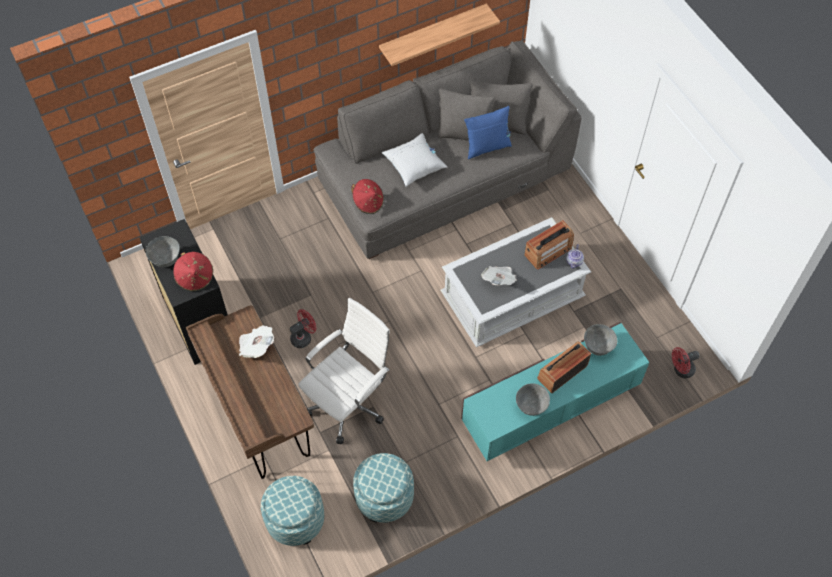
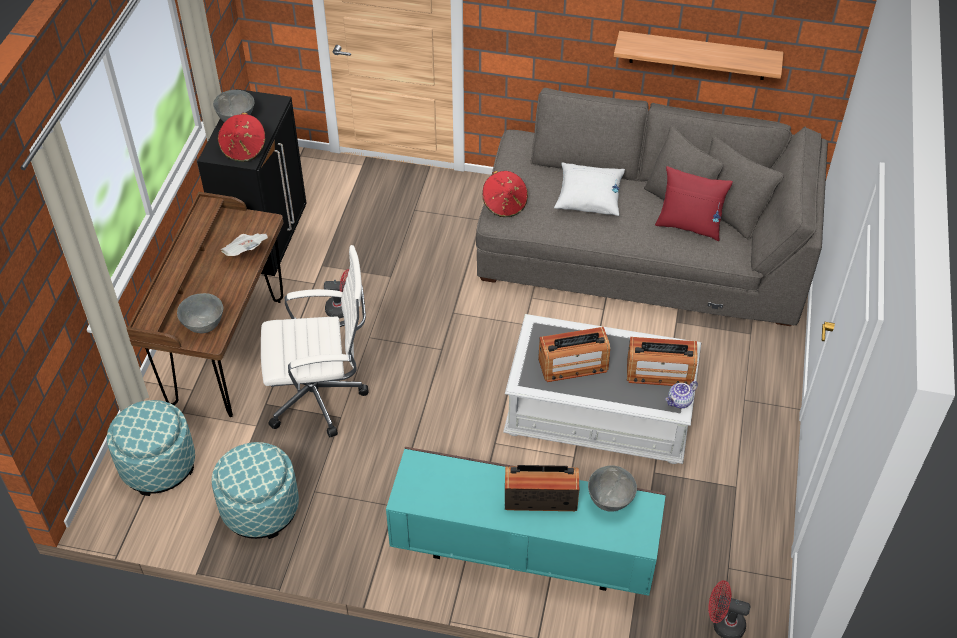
camera: 40 degrees right, 10 degrees down
(487, 147) = (688, 227): blue pillow -> red pillow
(499, 280) = (573, 365): newspaper -> radio
(530, 406) = (468, 506): grey bowl -> grey bowl (204, 325)

